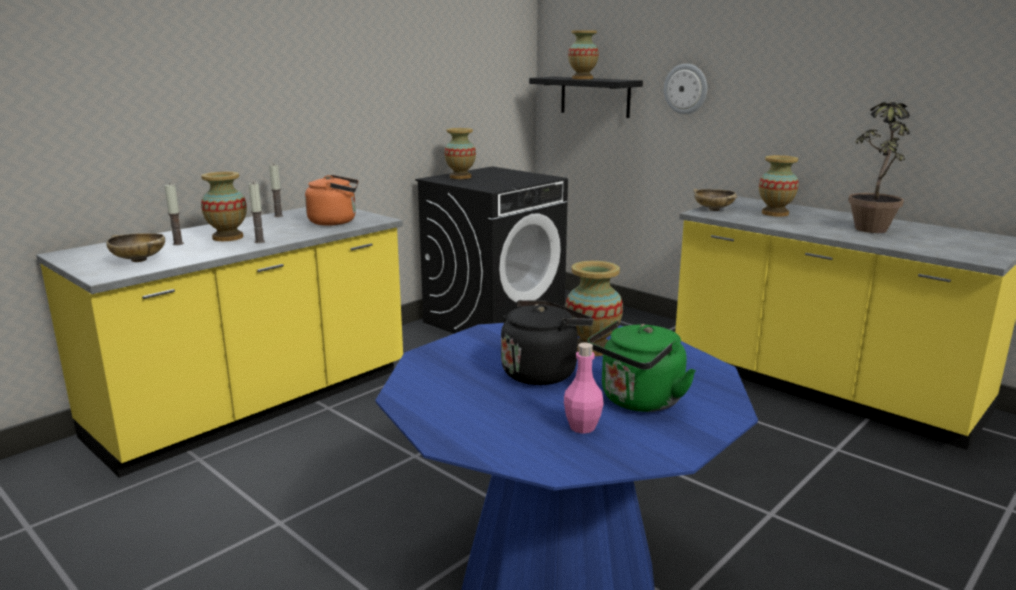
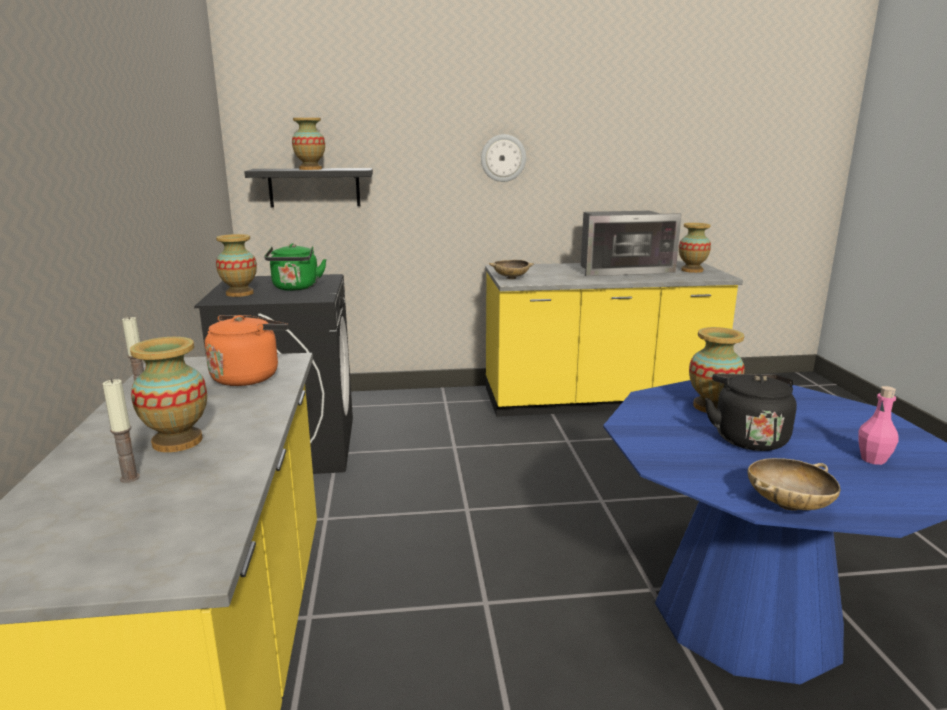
camera: 50 degrees left, 0 degrees up
(139, 260) = (158, 523): beige bowl -> beige bowl (787, 505)
(259, 241) = (244, 429): candle -> none
(638, 401) = (833, 428): green kettle -> green kettle (295, 288)
(686, 89) = (421, 174): wall clock -> wall clock (503, 158)
(775, 213) = (551, 272): vase -> vase (692, 270)
(871, 227) = (622, 269): potted plant -> microwave

